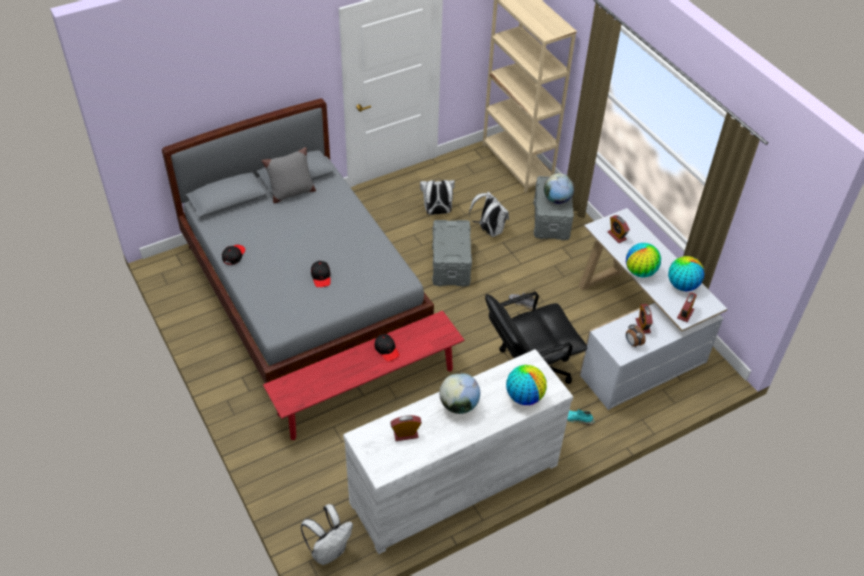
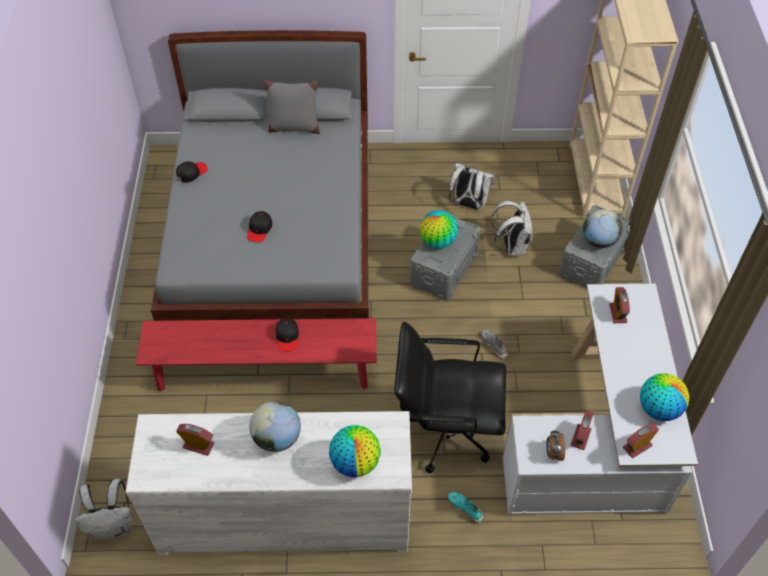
camera: 30 degrees right, 5 degrees up
(640, 272) = (616, 369): globe -> globe (438, 242)

